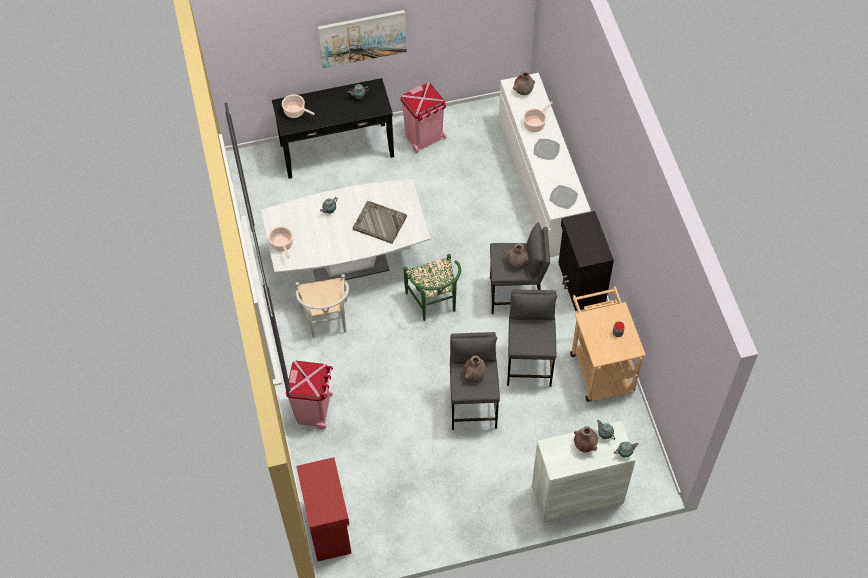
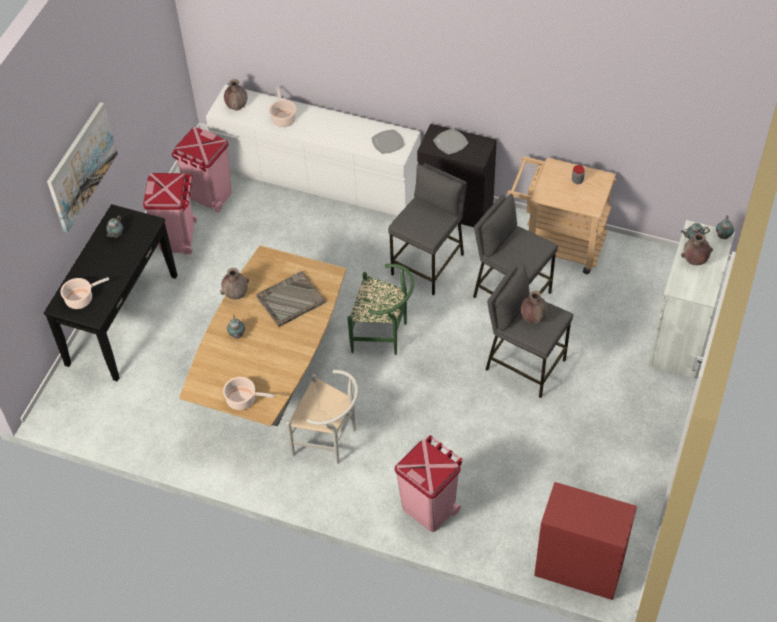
camera: 55 degrees left, 5 degrees down
(349, 263) = (274, 382): white dining table -> brown dining table
(473, 132) = (209, 196): none -> pink trash can
(517, 263) = (430, 217): brown vase -> brown vase (236, 294)
(546, 150) = (321, 126): plate -> plate (450, 143)

